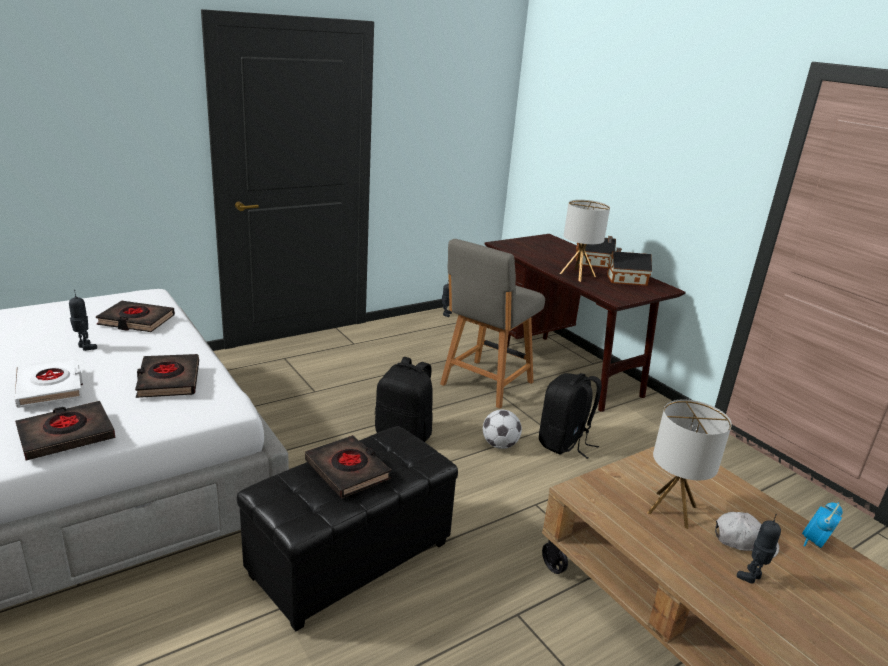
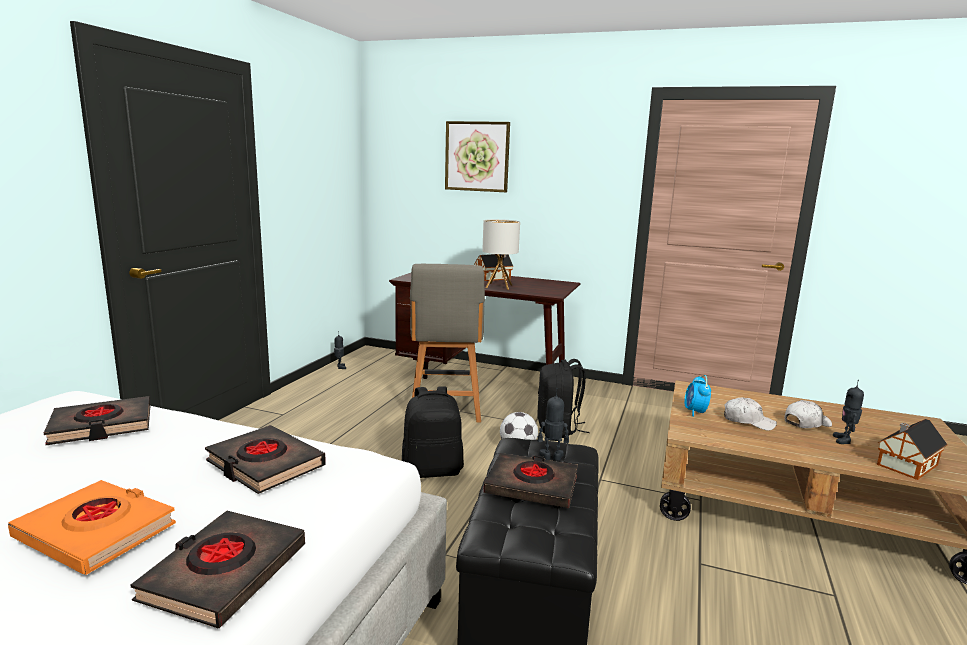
camera: 35 degrees left, 10 degrees down
(50, 387) = (97, 532): white book -> orange book
(85, 347) = (67, 475): toy robot -> toy robot (551, 458)
(612, 121) = (477, 156): none -> picture
(625, 279) = (533, 283): toy house -> toy house (905, 465)
(672, 509) = (747, 421): table lamp -> white cap
(814, 542) = (830, 409): alarm clock -> alarm clock (695, 412)

